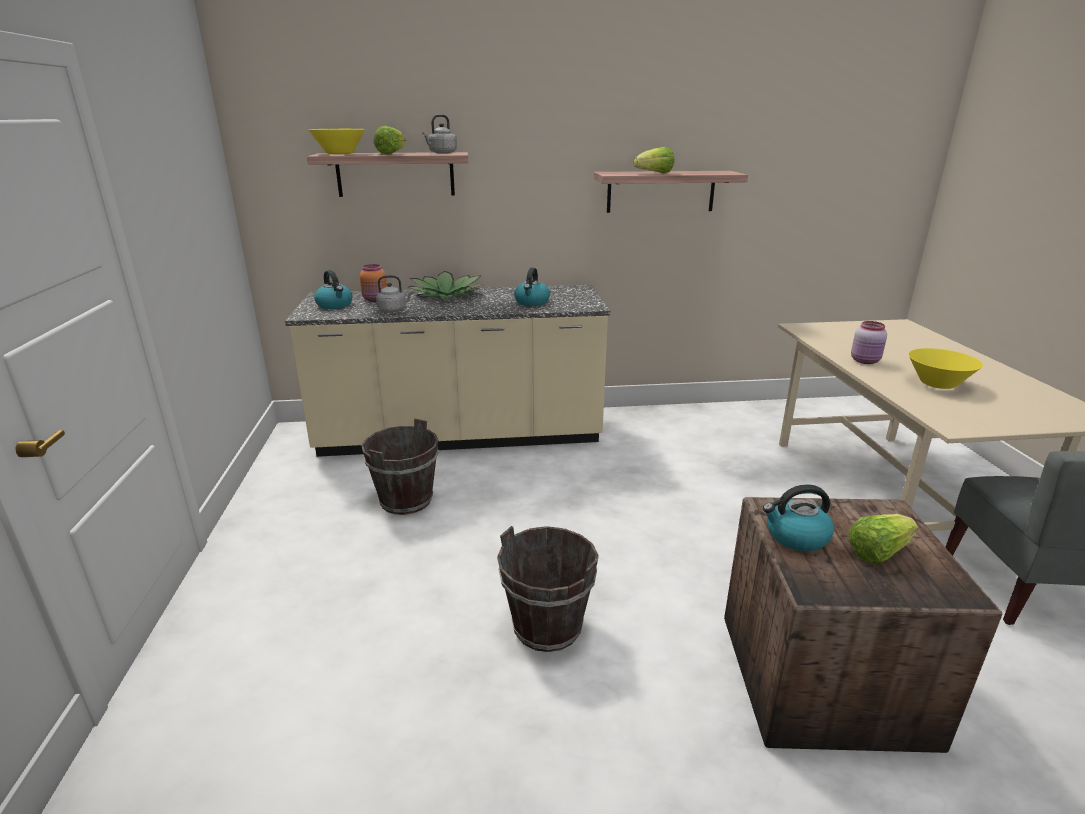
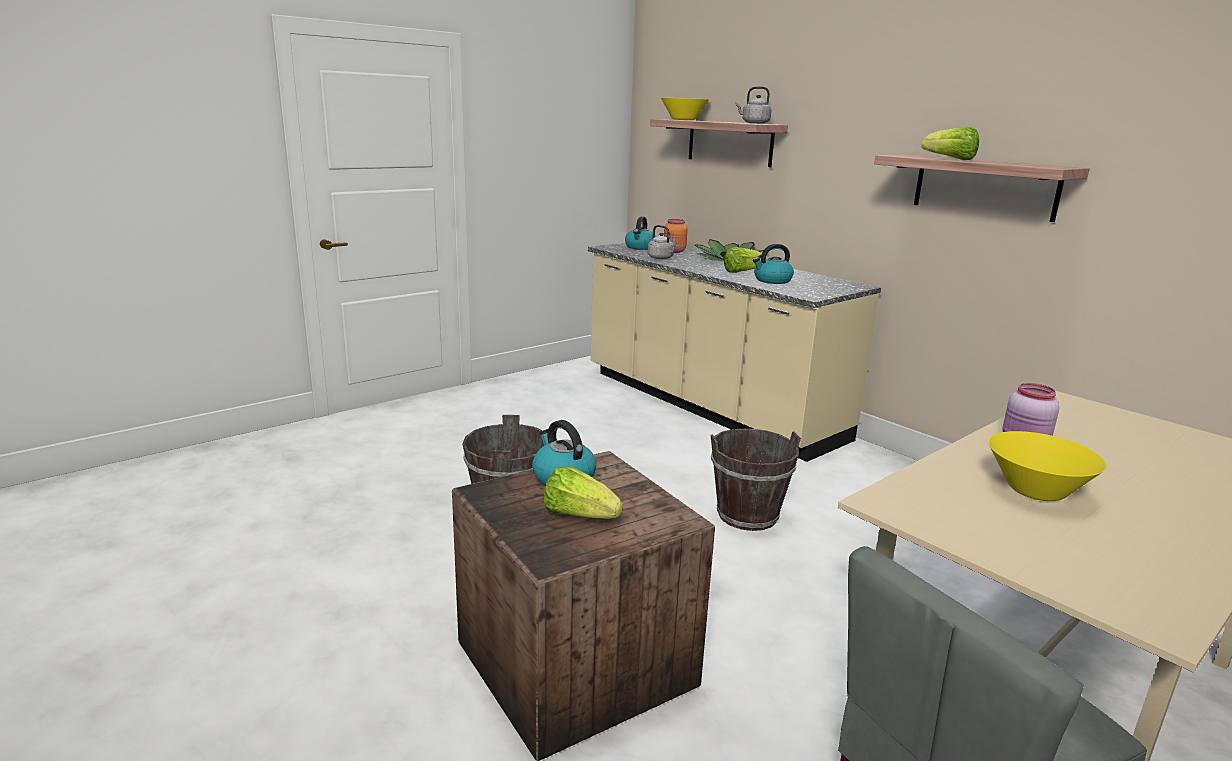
camera: 55 degrees right, 5 degrees down
(391, 153) = (716, 121): lettuce -> lettuce (741, 272)
(406, 500) = (590, 417): brown bucket -> brown bucket (747, 516)

